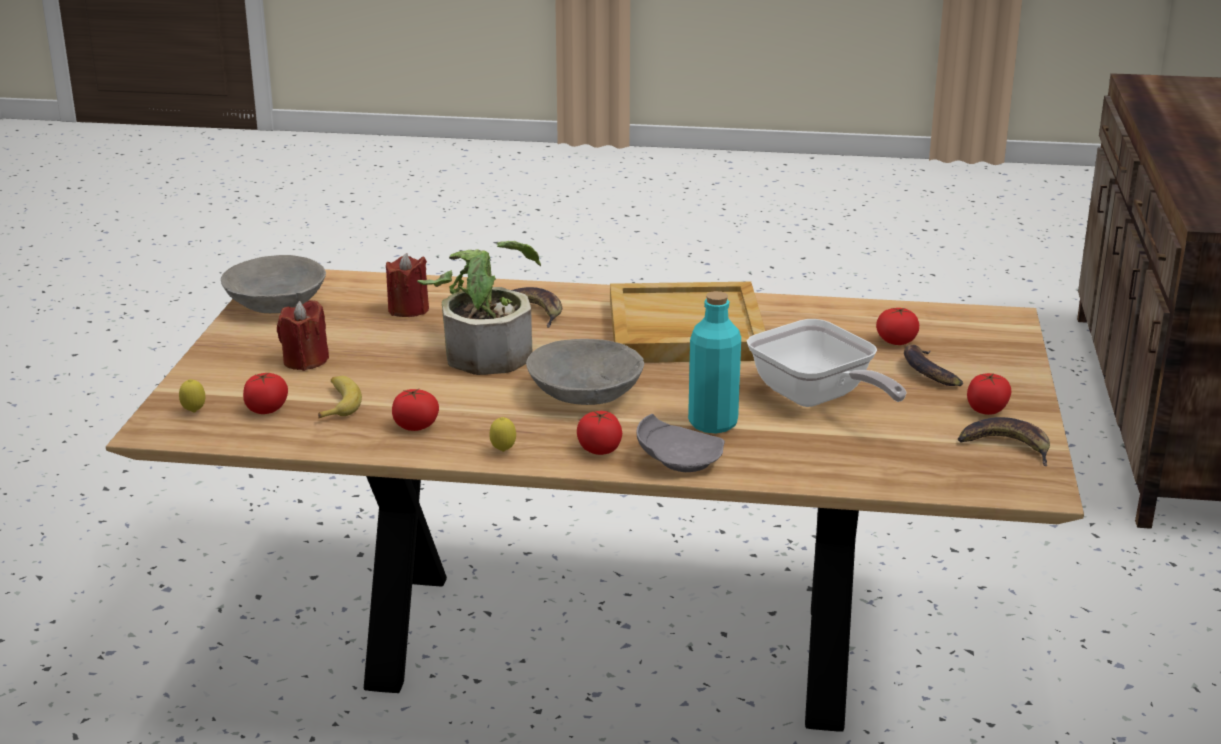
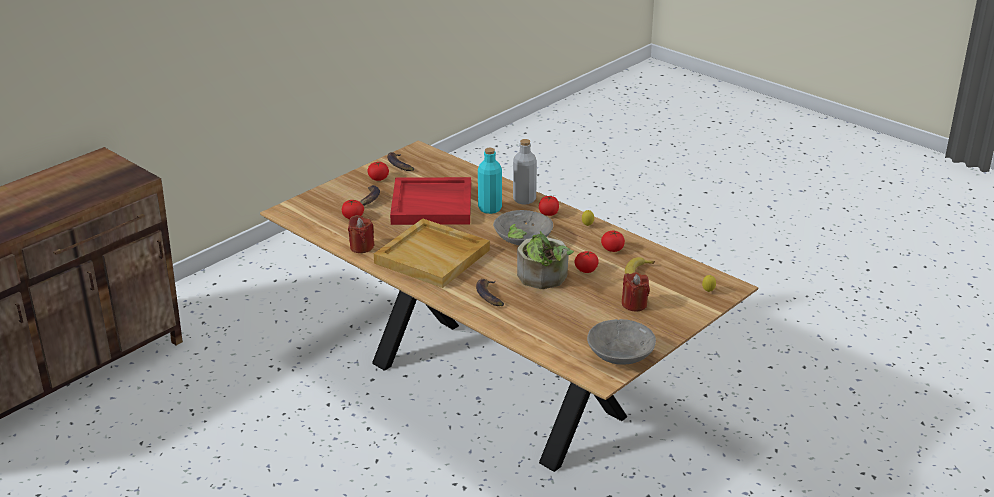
camera: 145 degrees left, 5 degrees up
(266, 409) = (673, 281): tomato -> tomato (586, 270)
(408, 310) = (551, 321): red candle -> red candle (361, 247)
(678, 460) = (524, 199): grey plate -> grey bottle
(817, 398) = (432, 204): frying pan -> red tray

